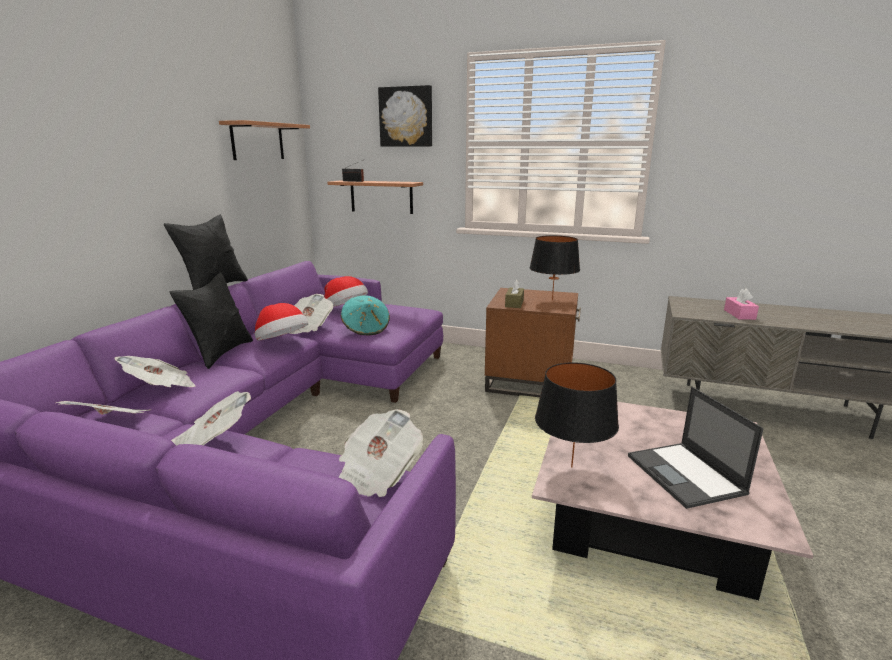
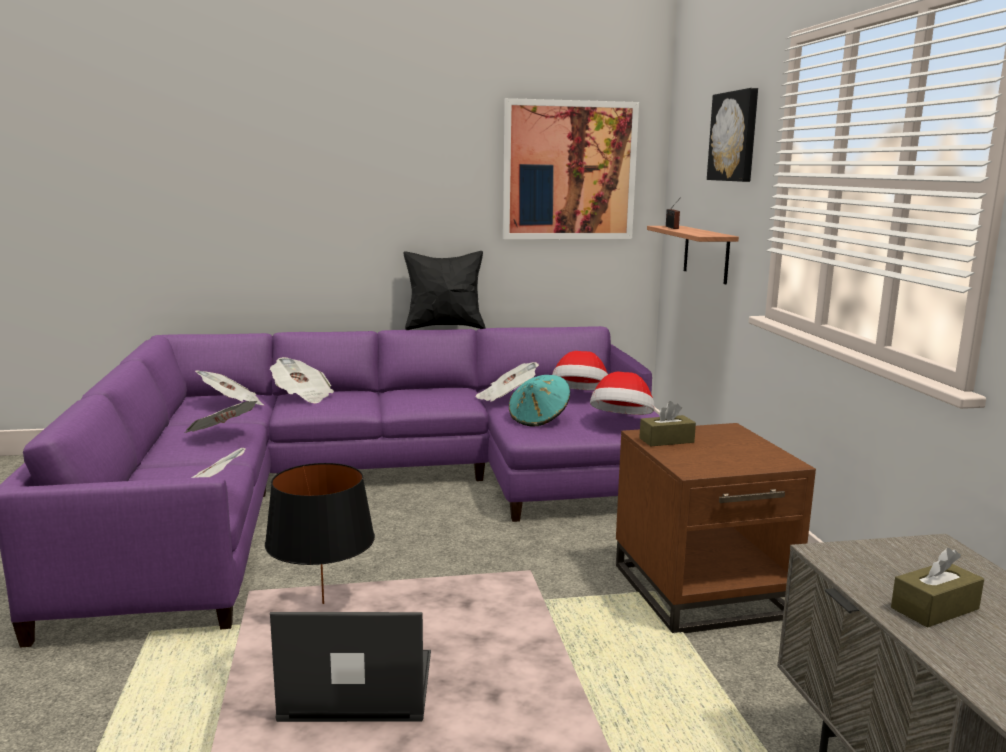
camera: 60 degrees right, 5 degrees down
(220, 353) = (394, 391): black pillow -> none
(257, 141) = (569, 170): shelf -> picture
(282, 342) = (444, 400): hat -> hat (622, 421)
(552, 300) = (730, 458): black table lamp -> none
(686, 475) = (355, 686): laptop -> laptop turned 45 degrees clockwise
(739, 314) = (934, 608): pink tissue box -> brown tissue box

